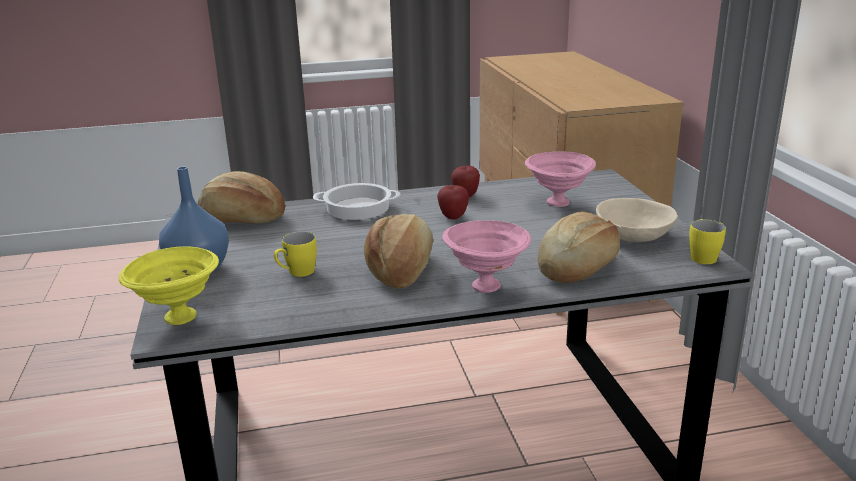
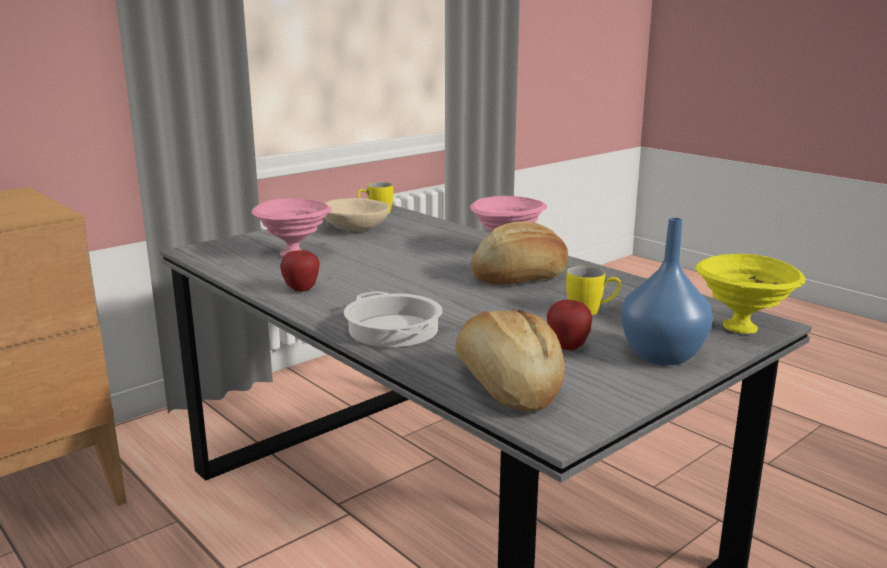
camera: 120 degrees left, 5 degrees down
(453, 217) = (373, 284): apple -> apple (567, 347)
(577, 267) = (438, 235): bread -> none

